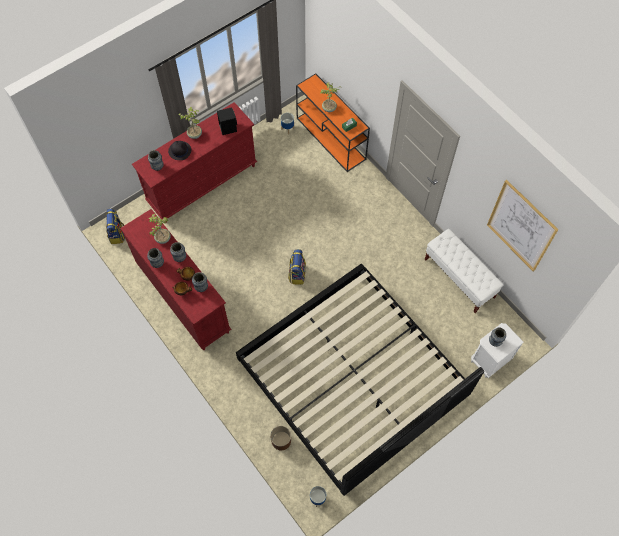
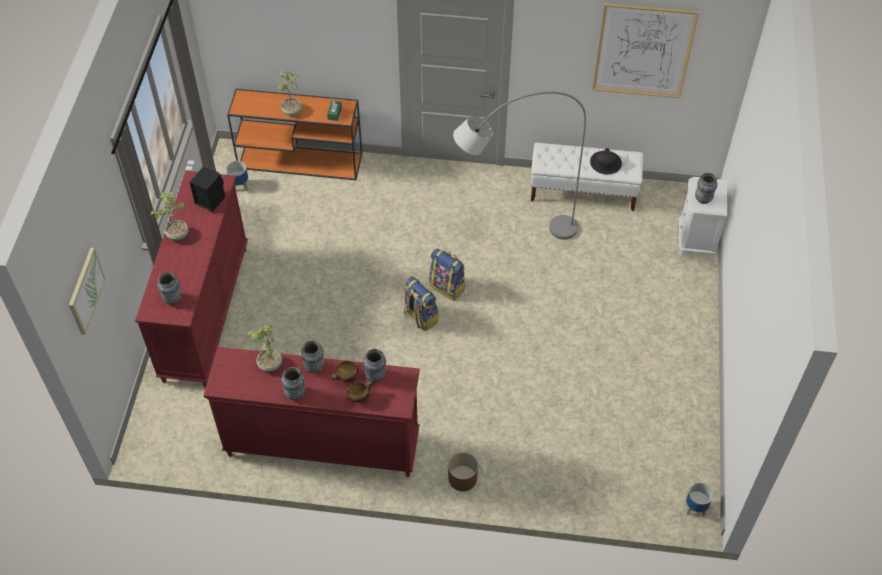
camera: 45 degrees left, 10 degrees down
(95, 132) = (85, 290): none -> picture
(117, 234) = (160, 445): backpack -> backpack (448, 287)
(179, 150) = (179, 263): black hat -> black hat (605, 163)
(281, 440) = (596, 488): brown planter -> brown planter (462, 478)
(352, 380) = (595, 368): bed -> none
(390, 271) = (511, 237): none -> grey floor lamp

